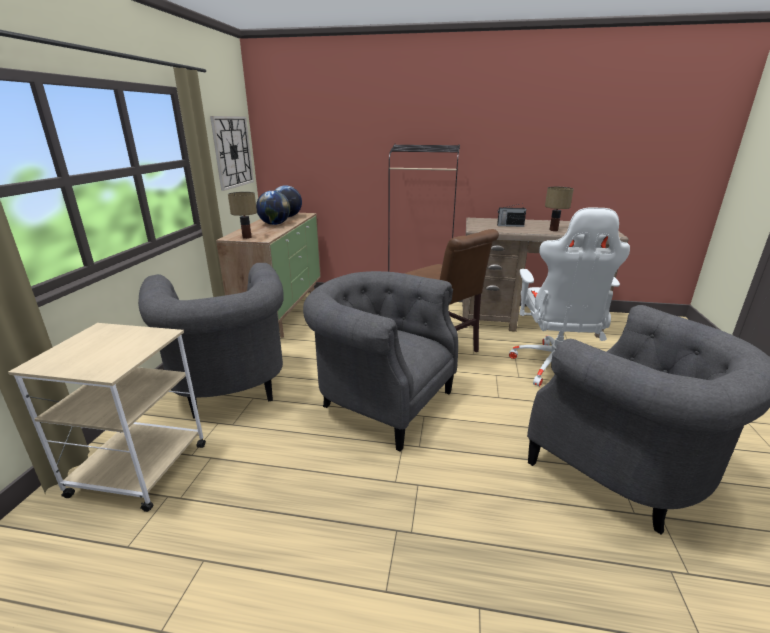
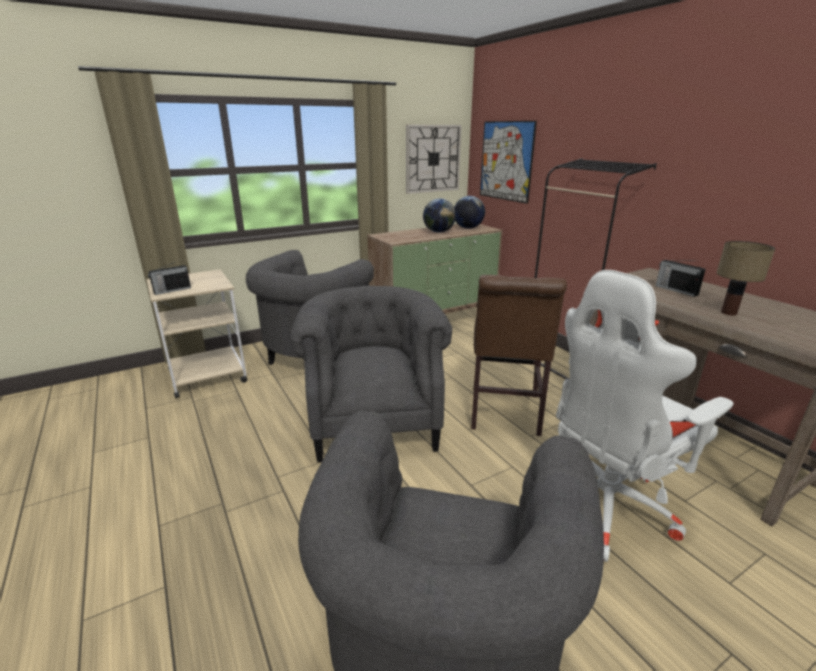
camera: 50 degrees right, 0 degrees up
(108, 363) = (171, 290): none -> radio
(246, 237) = (389, 237): table lamp -> none
(306, 150) = (506, 161): none -> picture

